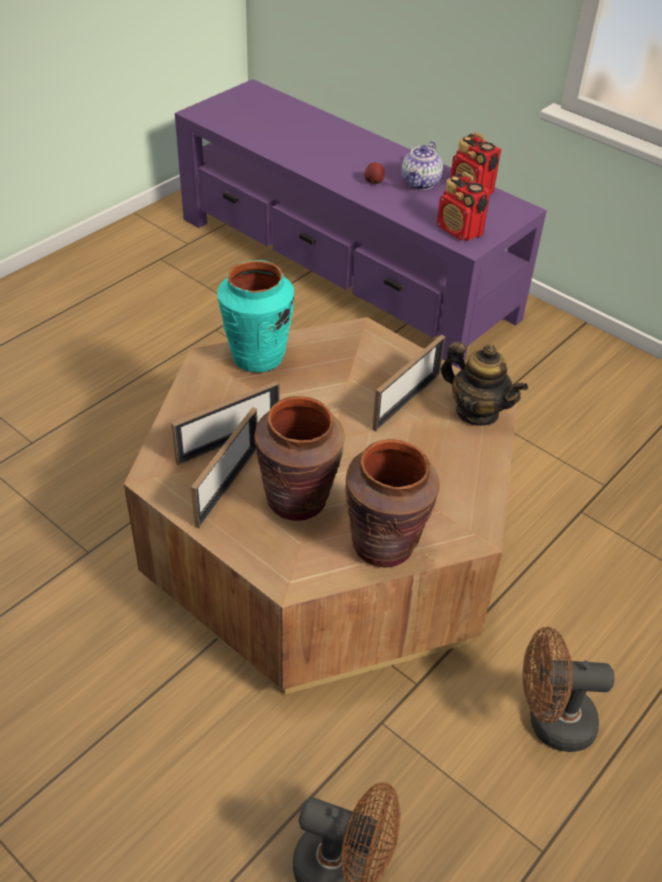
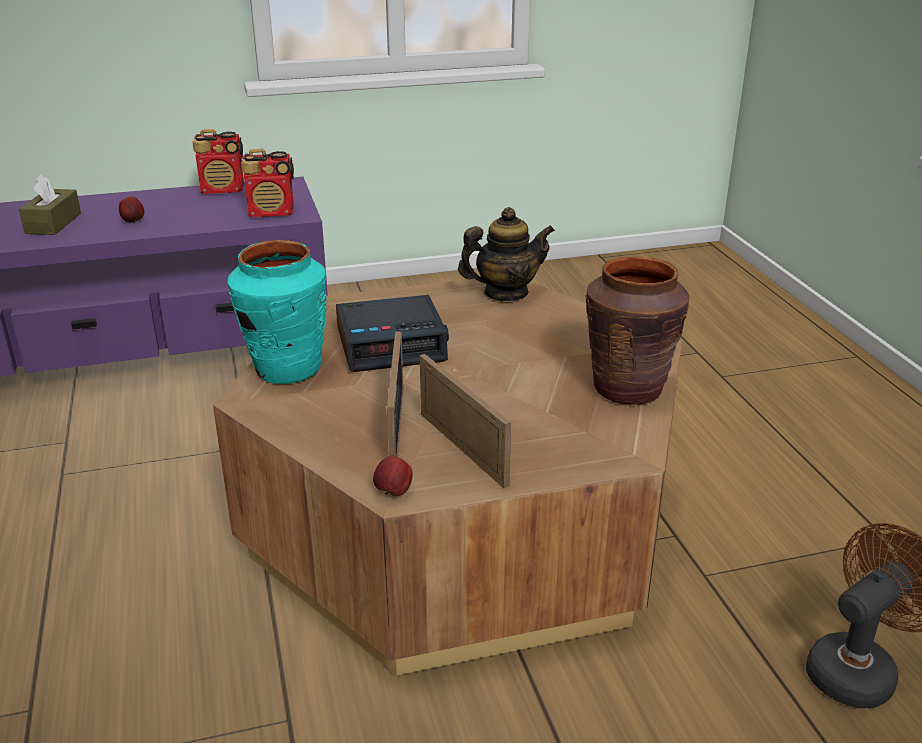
camera: 55 degrees left, 15 degrees down
(152, 475) = (393, 492): none -> apple
(298, 500) = (526, 414): brown vase -> none
(334, 155) = (53, 223): none -> brown tissue box
(335, 389) = (392, 344): none -> alarm clock
(406, 401) = (453, 317): picture frame -> none
(421, 183) = (174, 204): teapot -> none
(550, 722) = (761, 480): brown fan -> none

